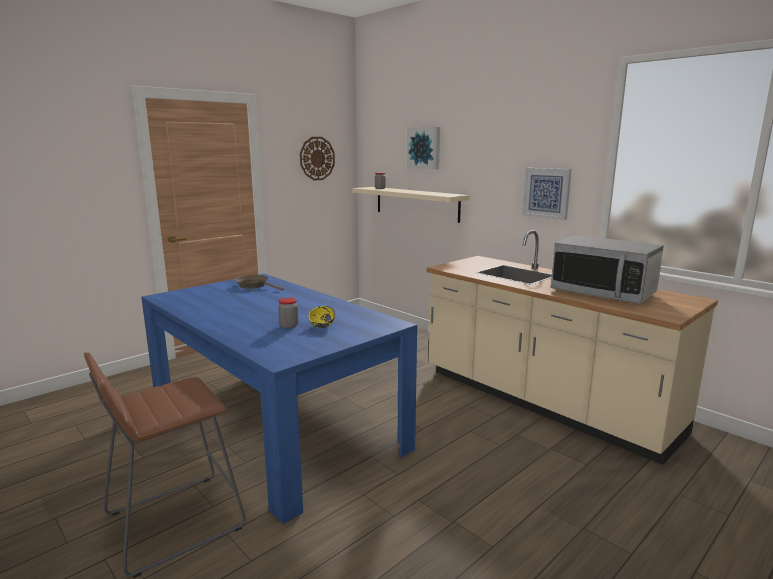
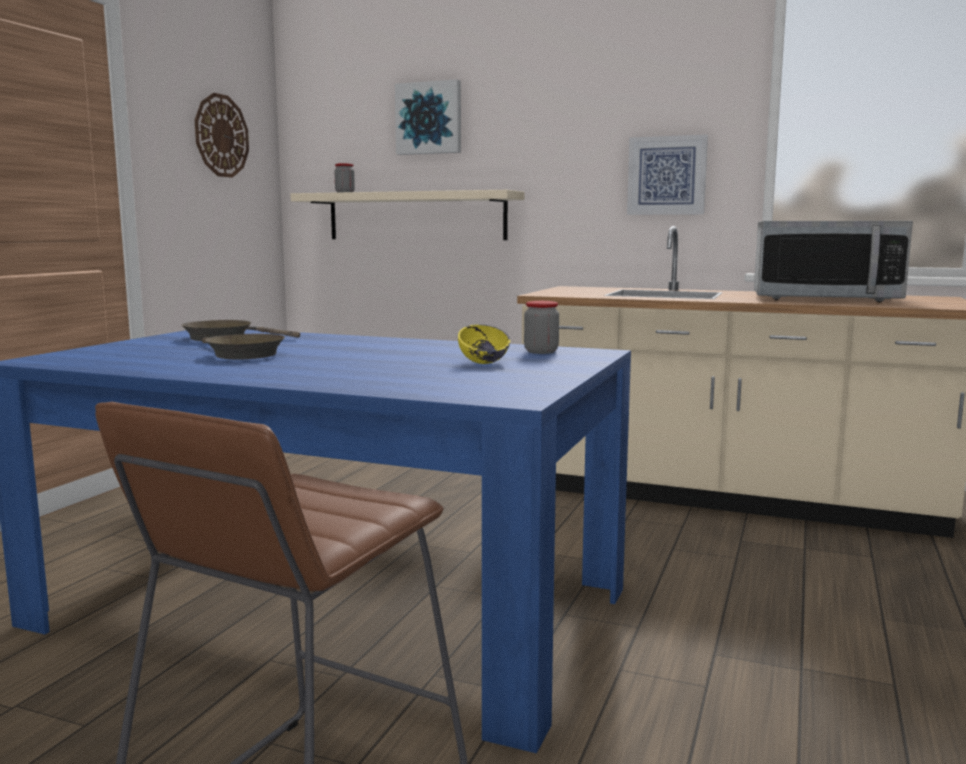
camera: 25 degrees left, 5 degrees down
(238, 302) = (241, 354): none -> brown frying pan
(289, 326) = (419, 367): jar -> jar (541, 352)

